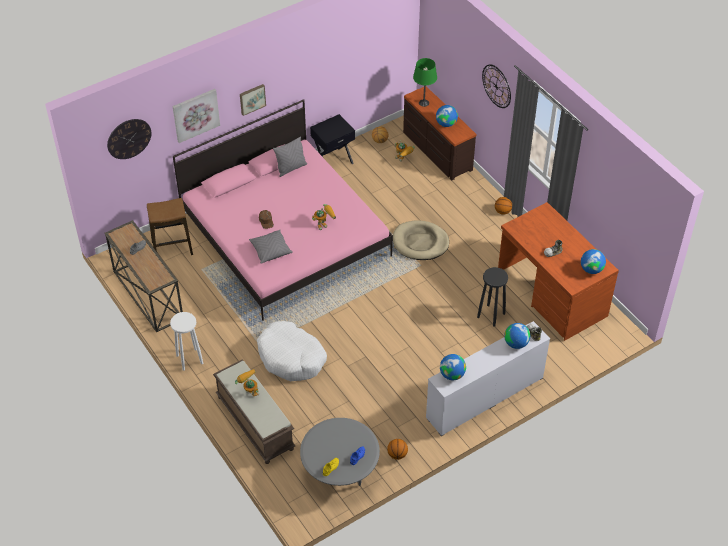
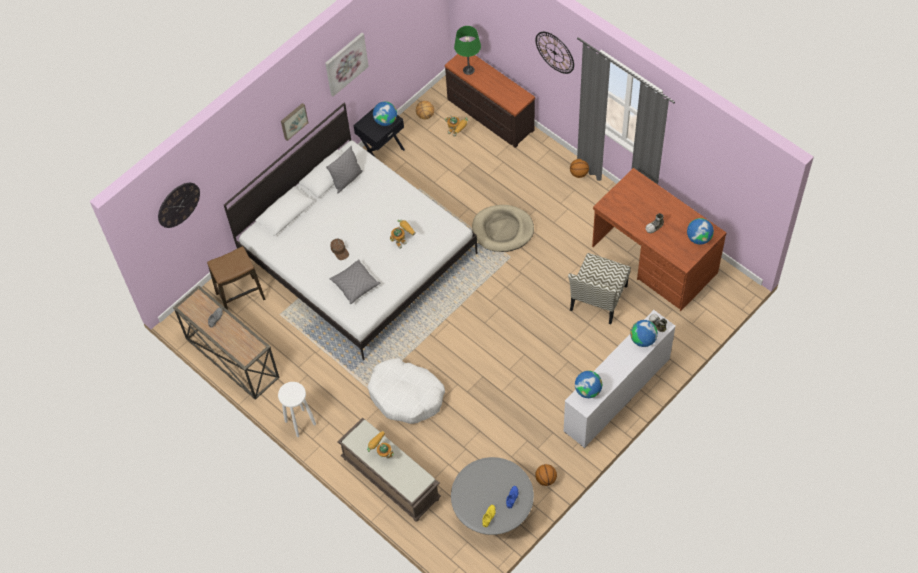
camera: 10 degrees left, 10 degrees up
(195, 115) = (240, 157): picture -> picture (345, 63)
(285, 236) = (358, 255): pink bed -> white bed
(446, 124) = (499, 91): globe -> globe (385, 121)
(490, 315) = (598, 299): black stool -> chair

